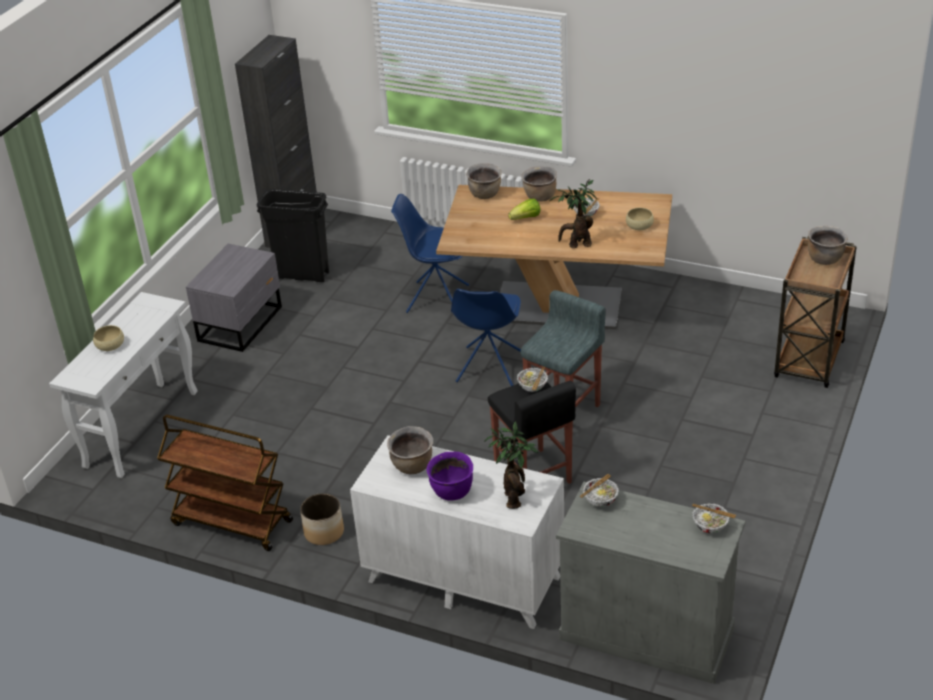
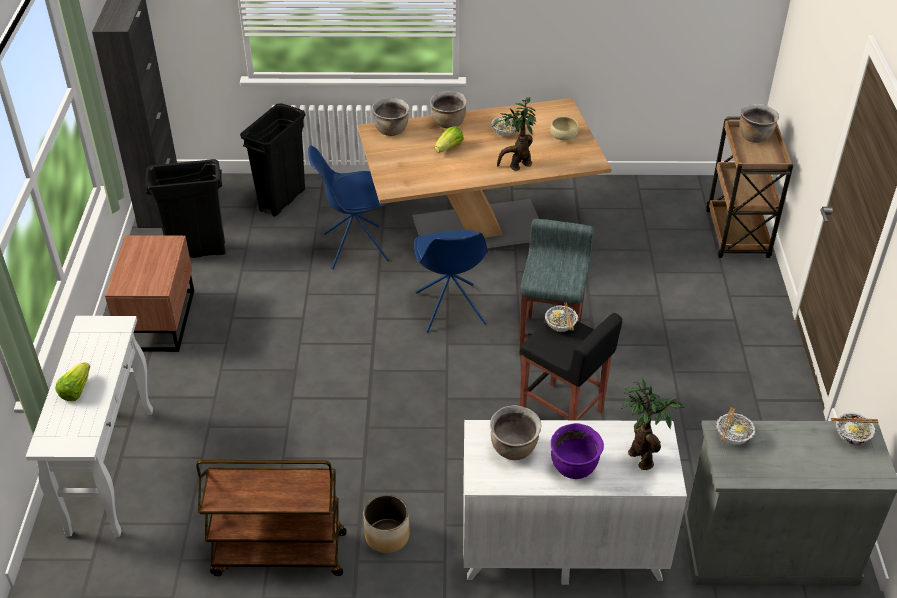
camera: 25 degrees left, 5 degrees up
(110, 345) = (76, 390): beige bowl -> lettuce
(242, 323) = (160, 319): grey nightstand -> brown nightstand
(398, 246) = (282, 200): none -> black trash can

